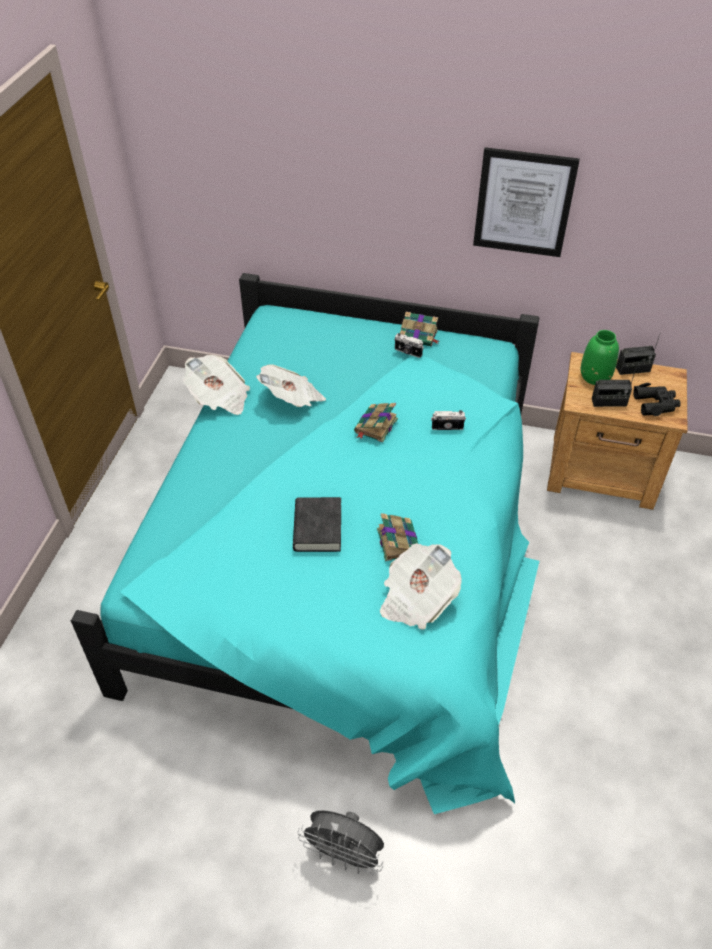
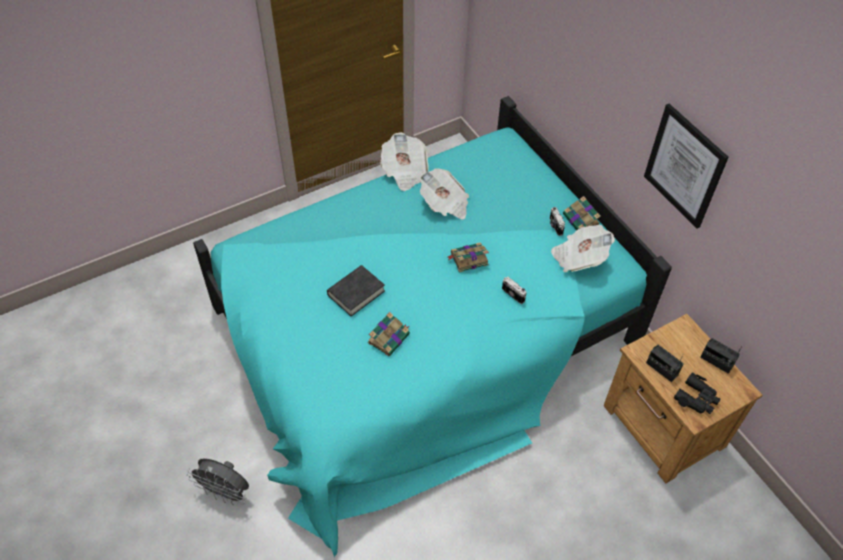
camera: 45 degrees right, 5 degrees up
(344, 855) = (226, 493): grey fan -> grey fan turned 45 degrees counterclockwise
(416, 599) = (356, 378): newspaper -> newspaper (579, 257)
(595, 376) = (678, 344): green vase -> none

